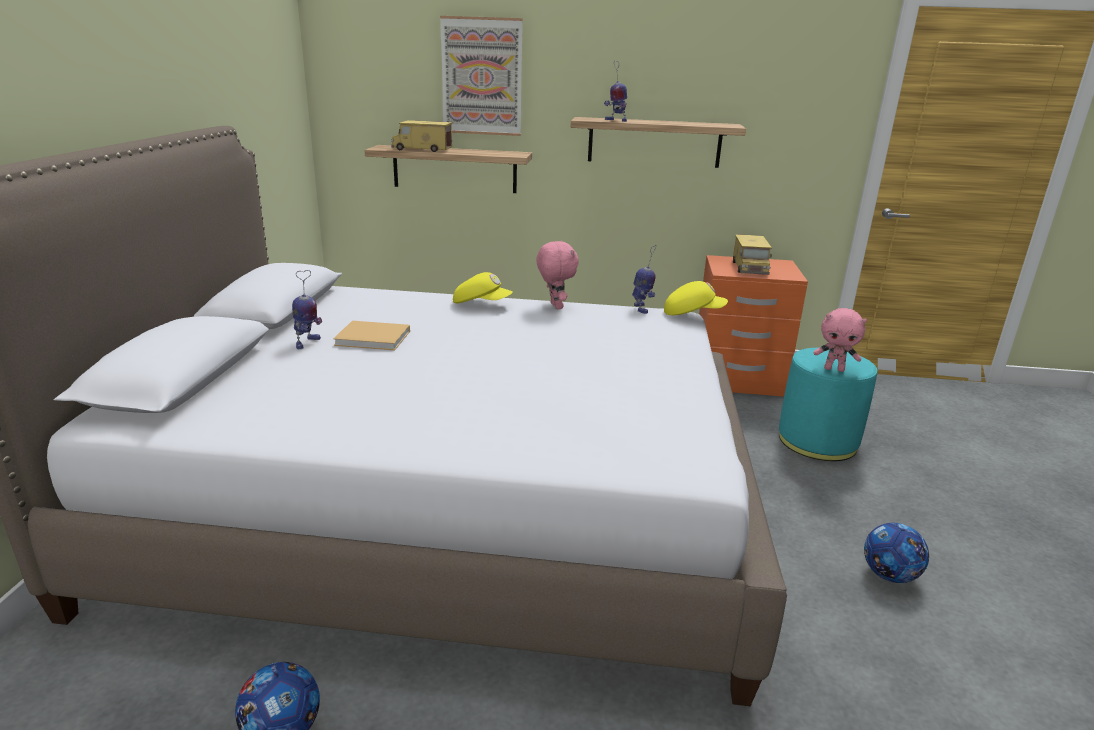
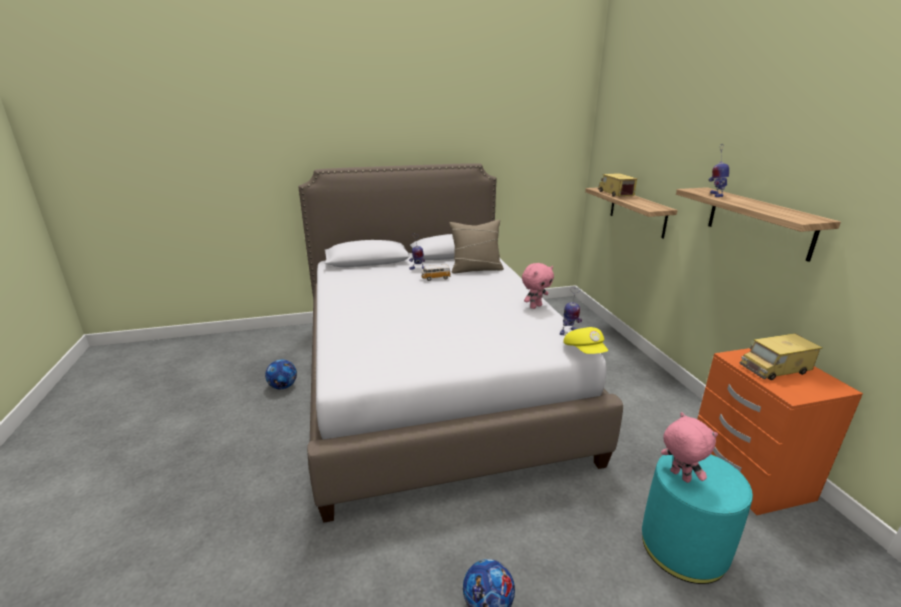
camera: 70 degrees right, 0 degrees up
(375, 338) = (435, 278): beige book -> toy car
(376, 307) = (476, 269): none -> beige pillow
(481, 304) = (511, 288): yellow cap -> none
(482, 77) = (661, 148): picture -> none
(834, 369) = (679, 476): pink plush toy -> pink plush toy turned 150 degrees clockwise

